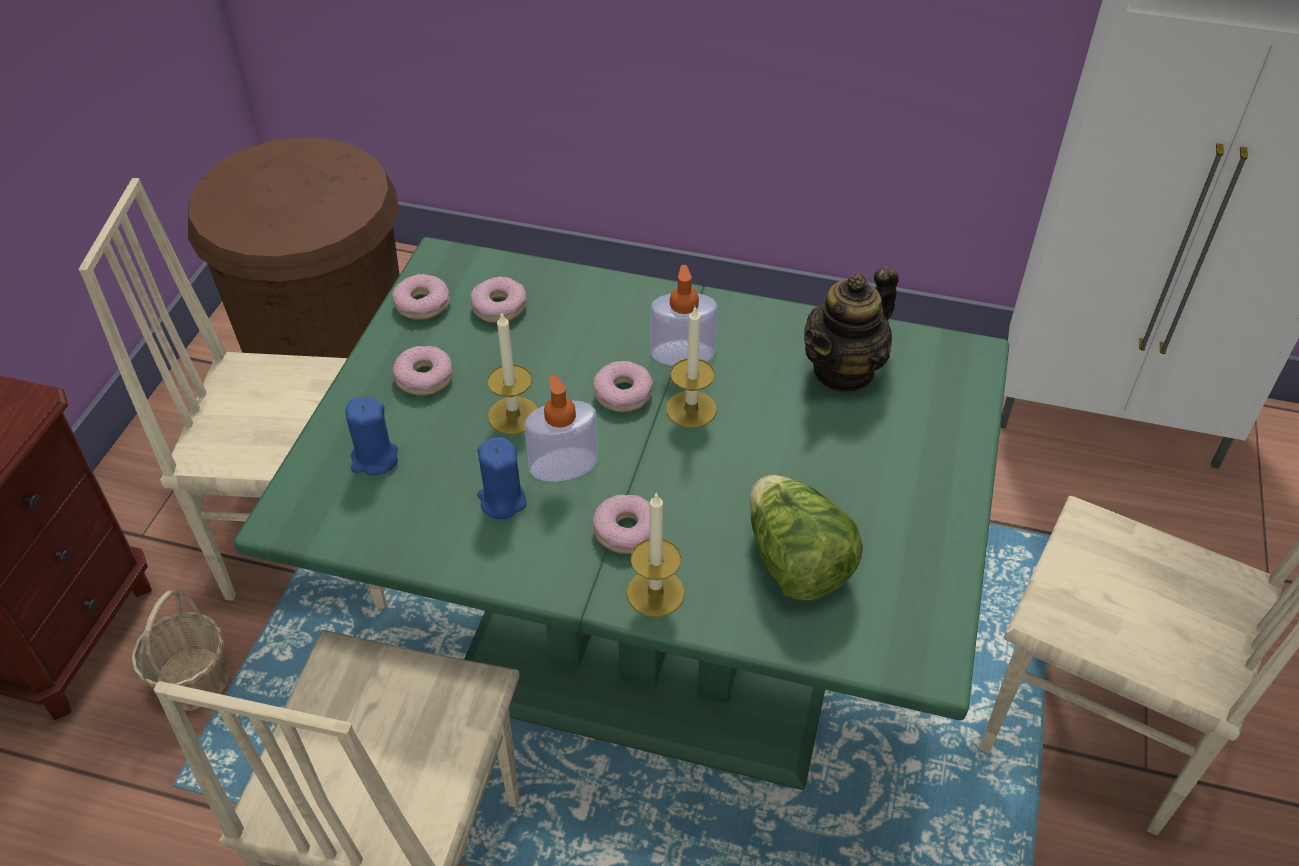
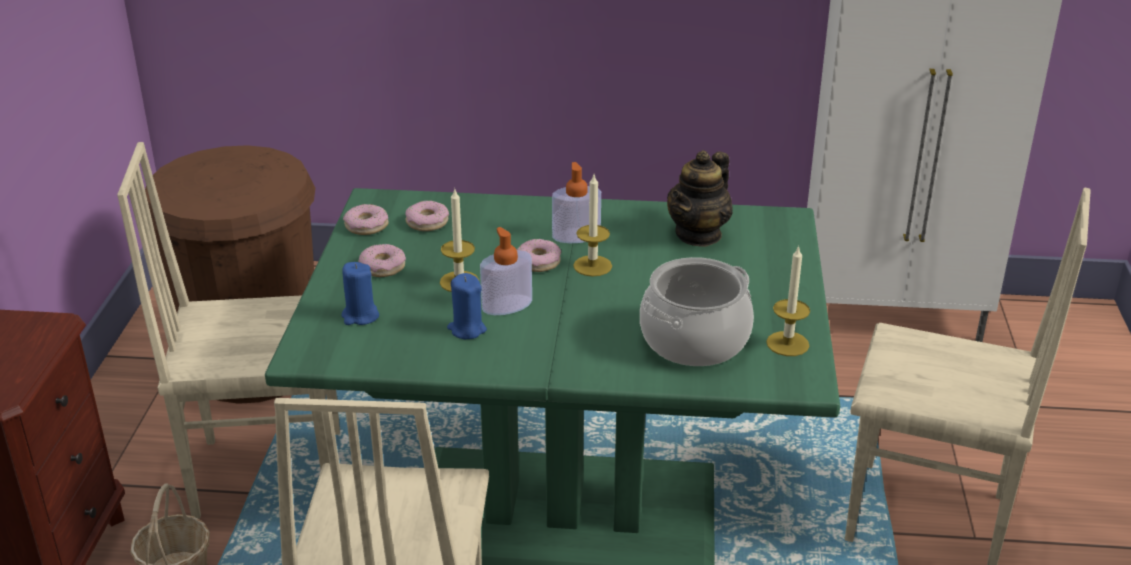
camera: 10 degrees left, 15 degrees down
(625, 531) = (565, 336): donut -> none
(655, 593) = (598, 367): candle -> candle (787, 344)
(795, 563) = (695, 341): lettuce -> cooking pot

